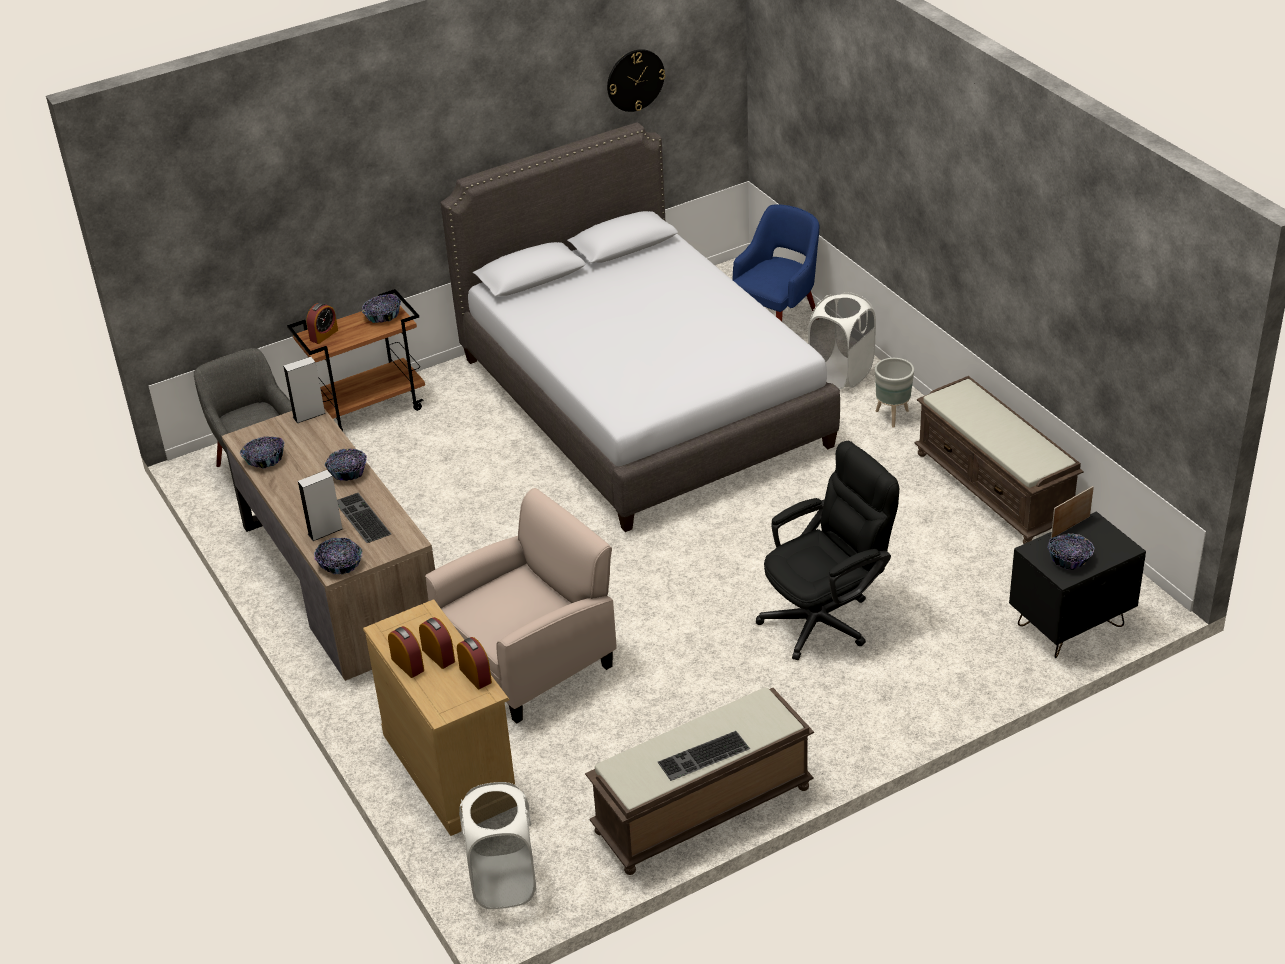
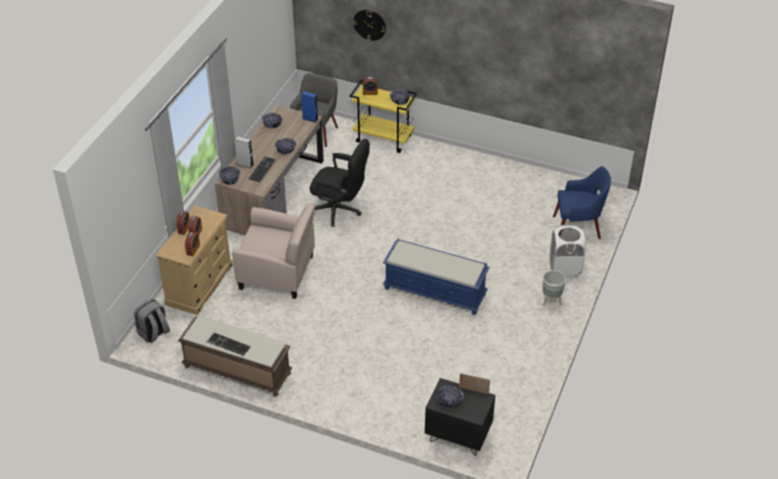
camera: 50 degrees right, 5 degrees up
(309, 415) = (310, 119): grey speaker -> blue speaker
(369, 409) = (384, 139): brown cart -> yellow cart
(504, 882) = (154, 333): white laundry basket -> grey backpack
(635, 80) = (571, 63): wall clock -> wall clock (369, 24)
(642, 402) = (474, 215): grey bed -> none
(756, 511) = (435, 291): none -> blue bench
(826, 618) = (386, 350): black office chair -> black office chair (339, 210)
(995, 489) = (532, 364): brown bench -> none

